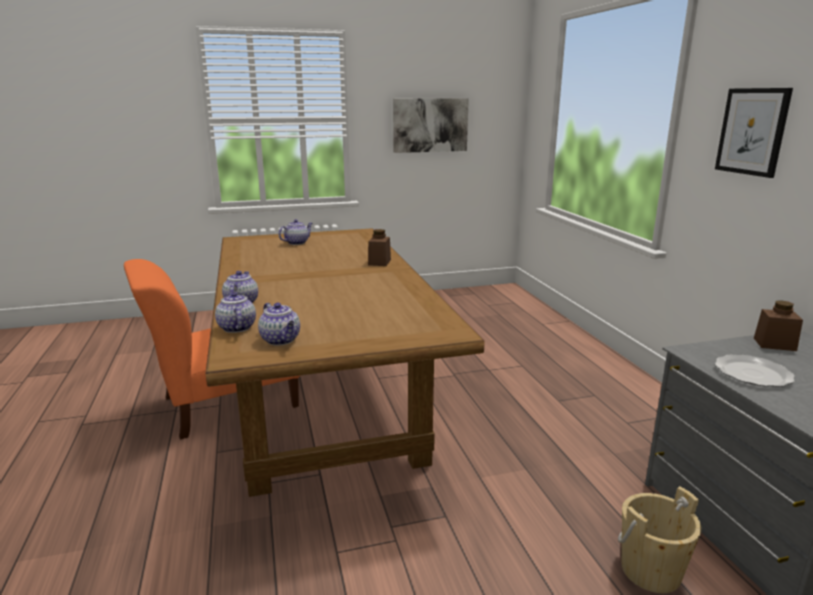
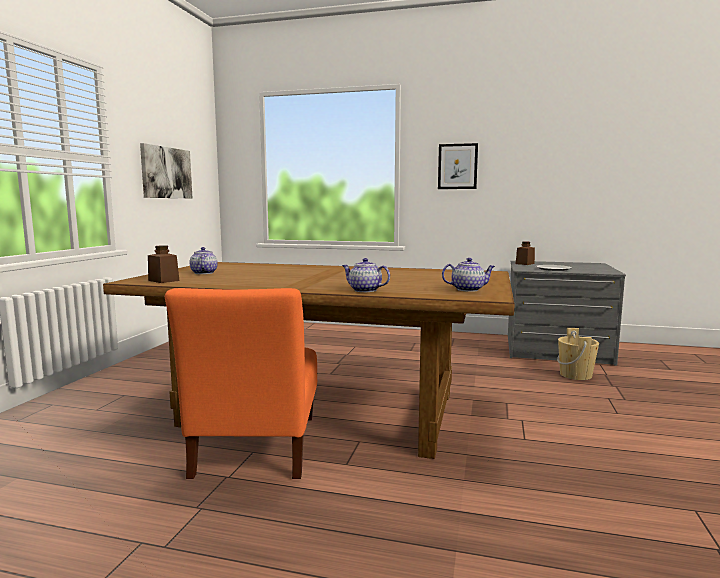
camera: 60 degrees left, 10 degrees down
(236, 327) = (426, 294): teapot -> none
(379, 262) = (319, 267): brown jar -> brown jar (163, 280)

